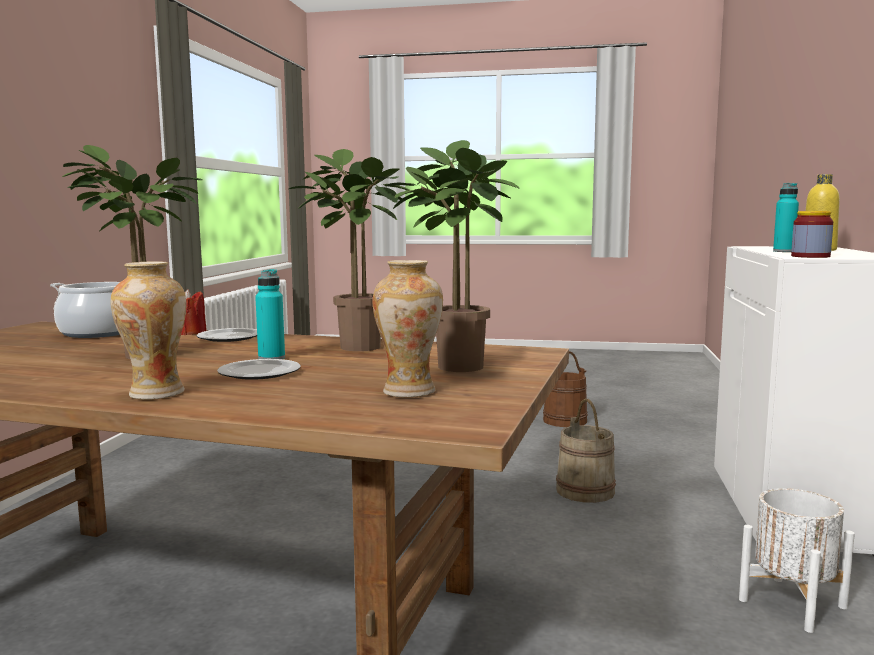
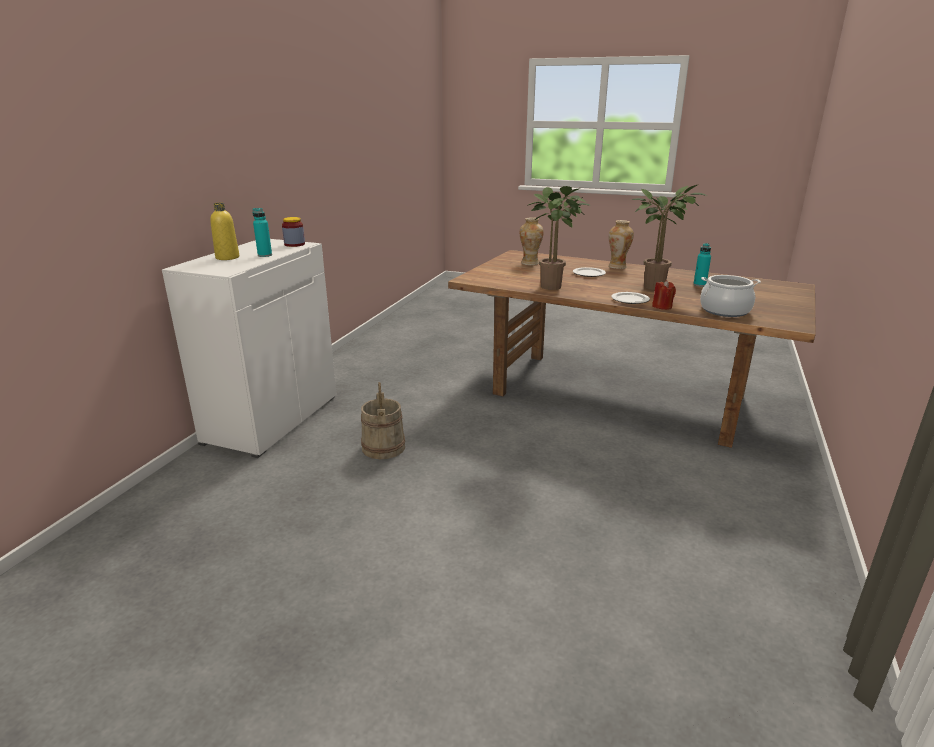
camera: 170 degrees left, 15 degrees up
(271, 358) = (591, 281): turquoise bottle -> turquoise bottle (699, 285)
(453, 366) = (509, 273): potted plant -> none
(564, 420) = (289, 572): brown bucket -> none
(792, 603) = (359, 377): white planter -> none

